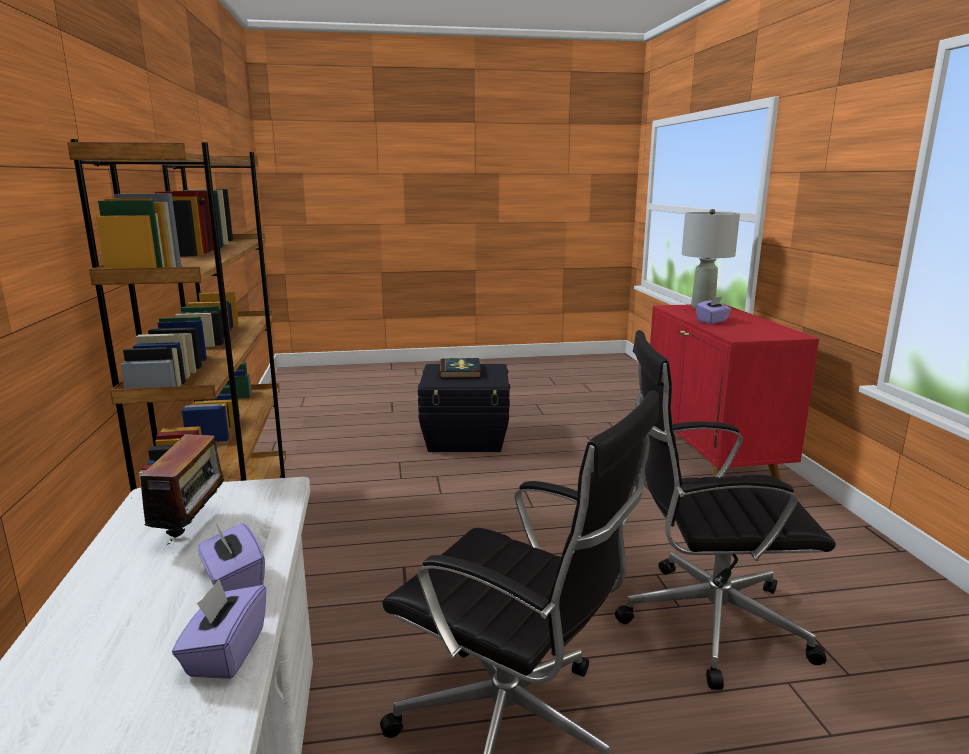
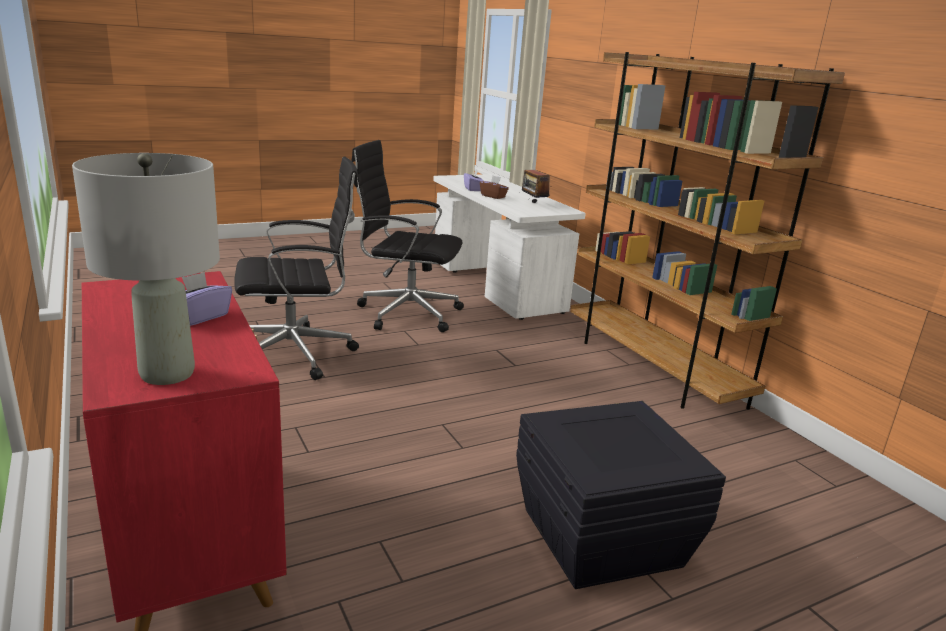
camera: 160 degrees right, 5 degrees up
(233, 582) = (493, 196): purple tissue box -> brown tissue box
(460, 371) = (635, 451): book -> none

